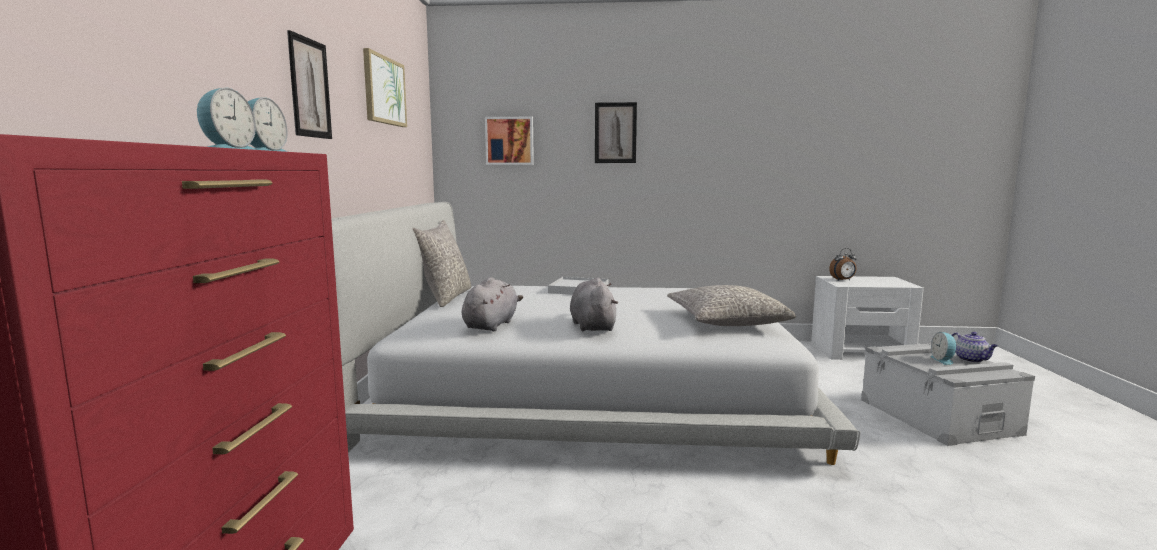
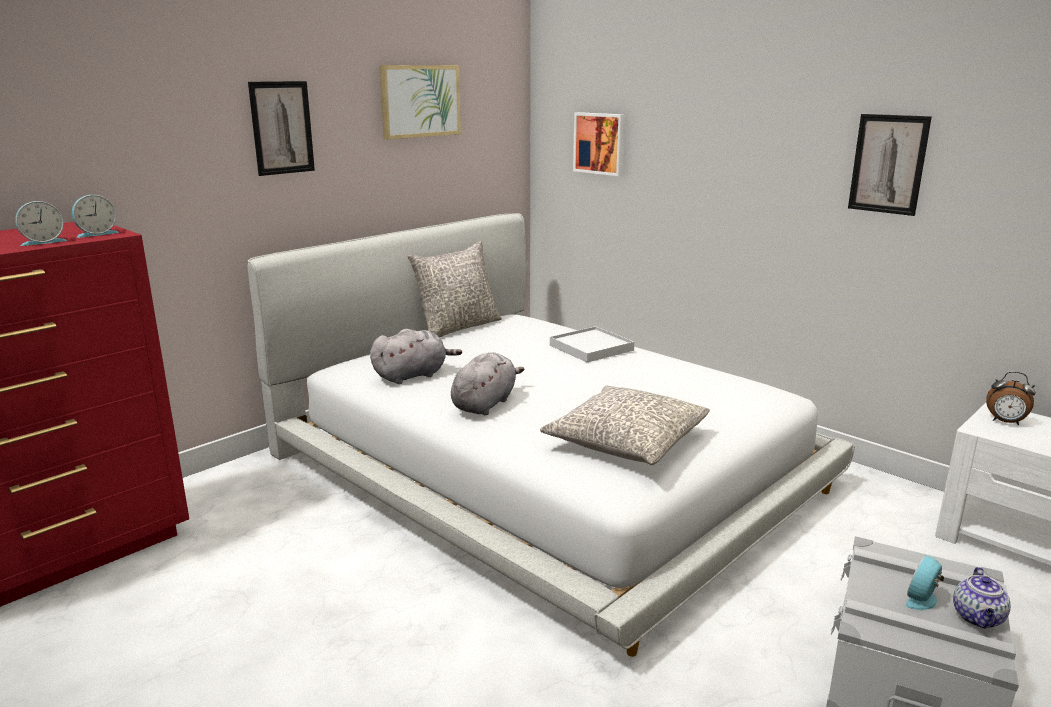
camera: 40 degrees right, 10 degrees up
(615, 133) = (716, 142): picture -> picture (888, 164)

